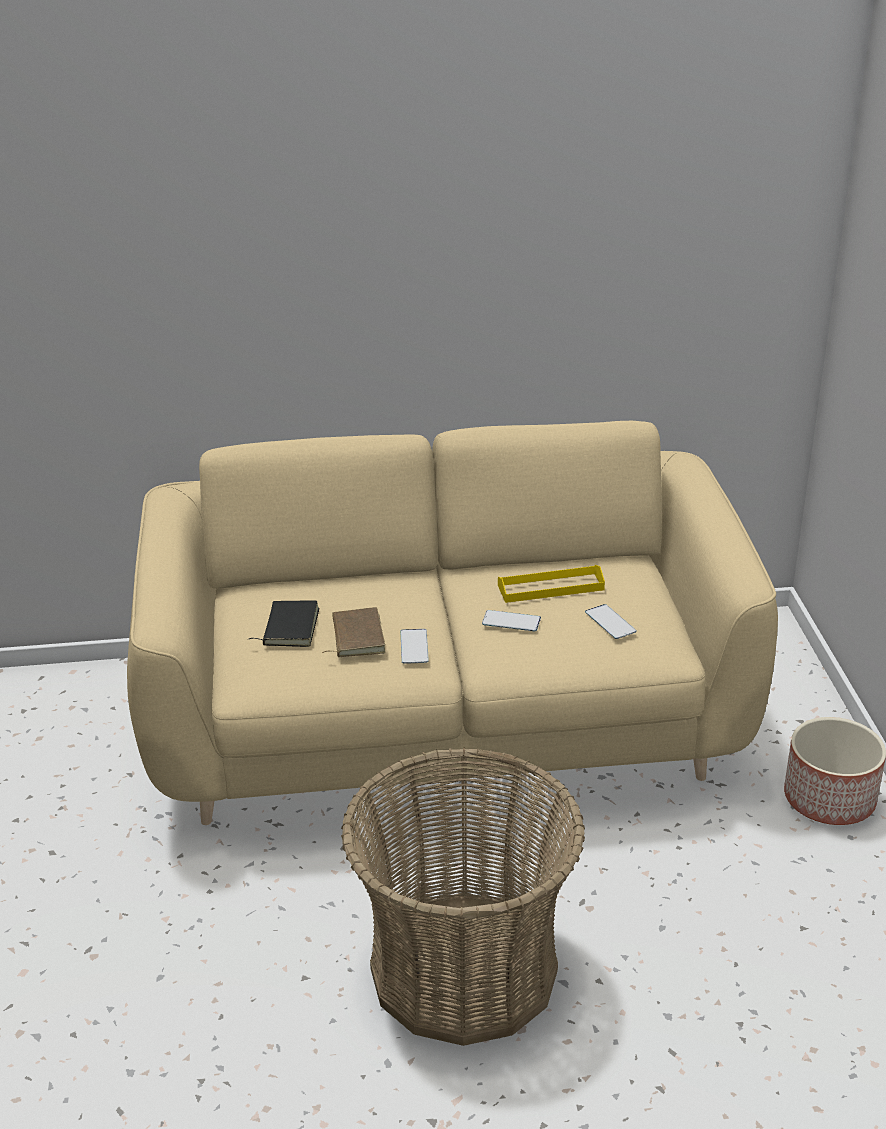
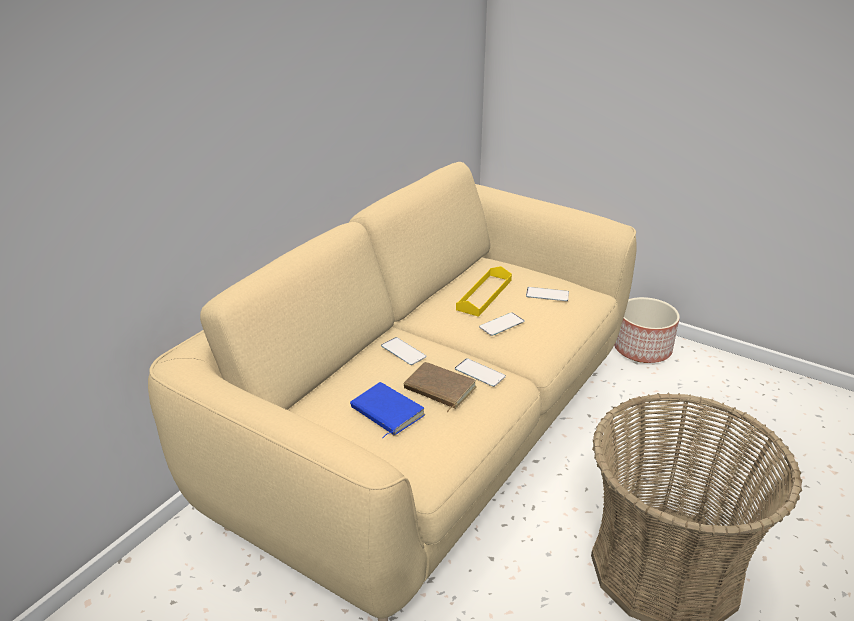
camera: 50 degrees left, 0 degrees up
(288, 627) = (385, 413): black book -> blue book
(389, 593) = (403, 351): none -> phone

